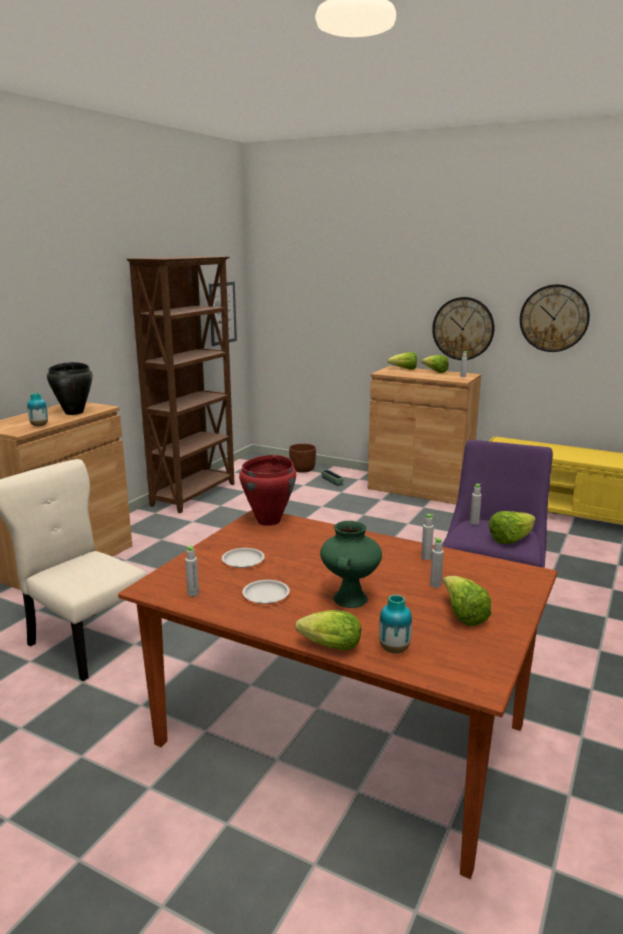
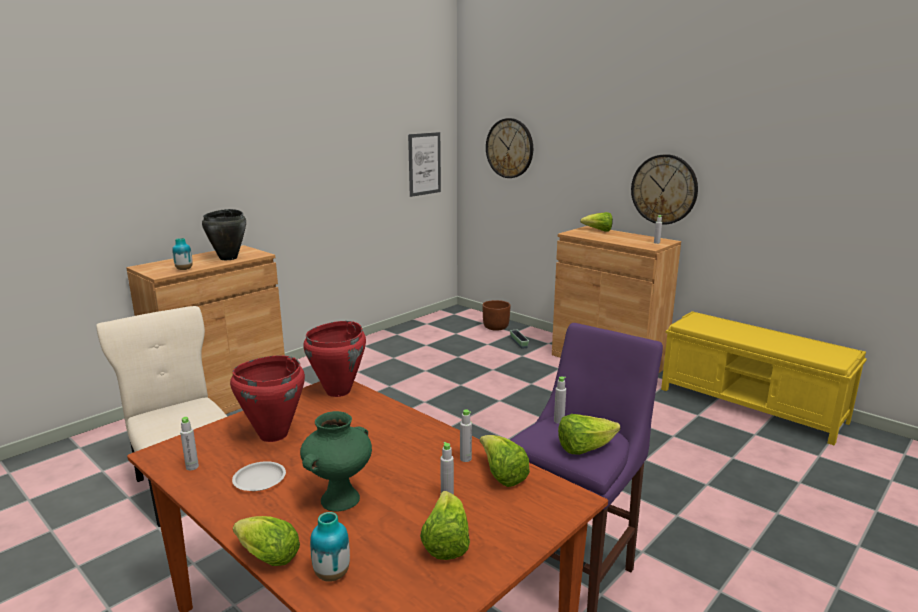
camera: 15 degrees right, 0 degrees up
(195, 494) = (376, 343): brown bookcase -> none
(242, 561) = (273, 435): white plate -> red cooking pot
(435, 372) = (630, 235): lettuce -> lettuce (502, 475)
(554, 318) = (765, 182): wall clock -> wall clock (509, 148)

